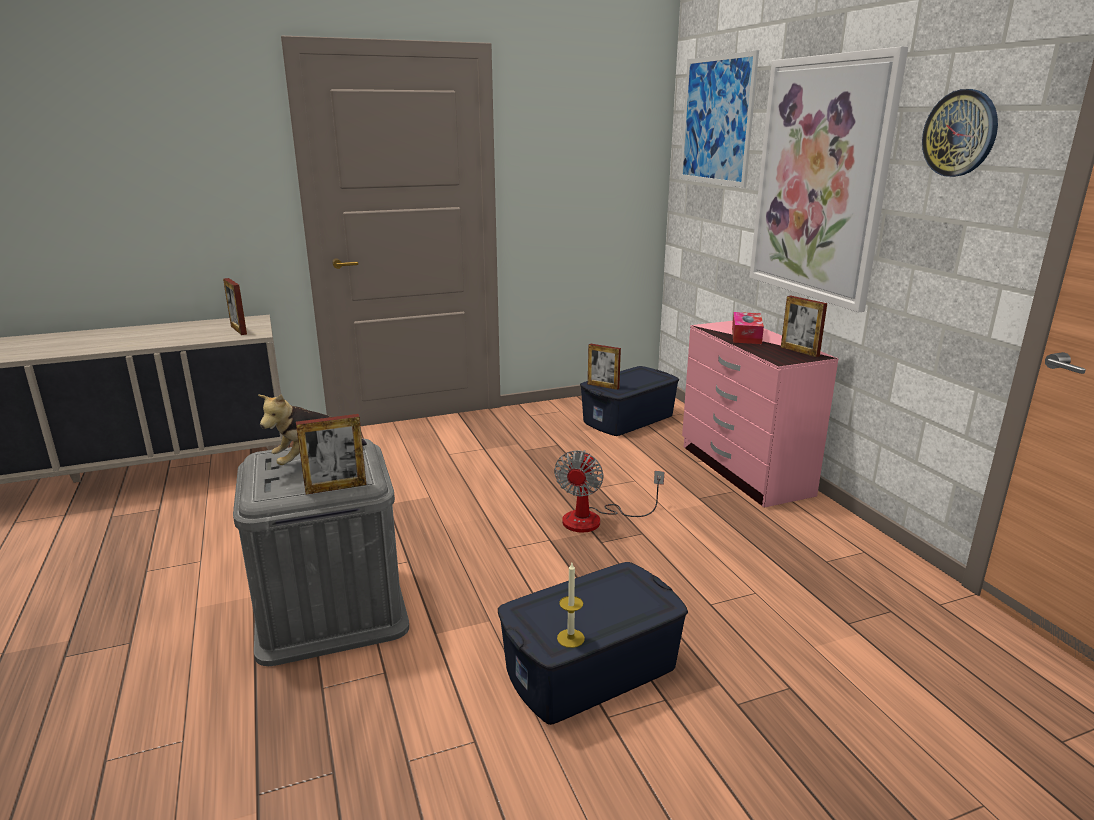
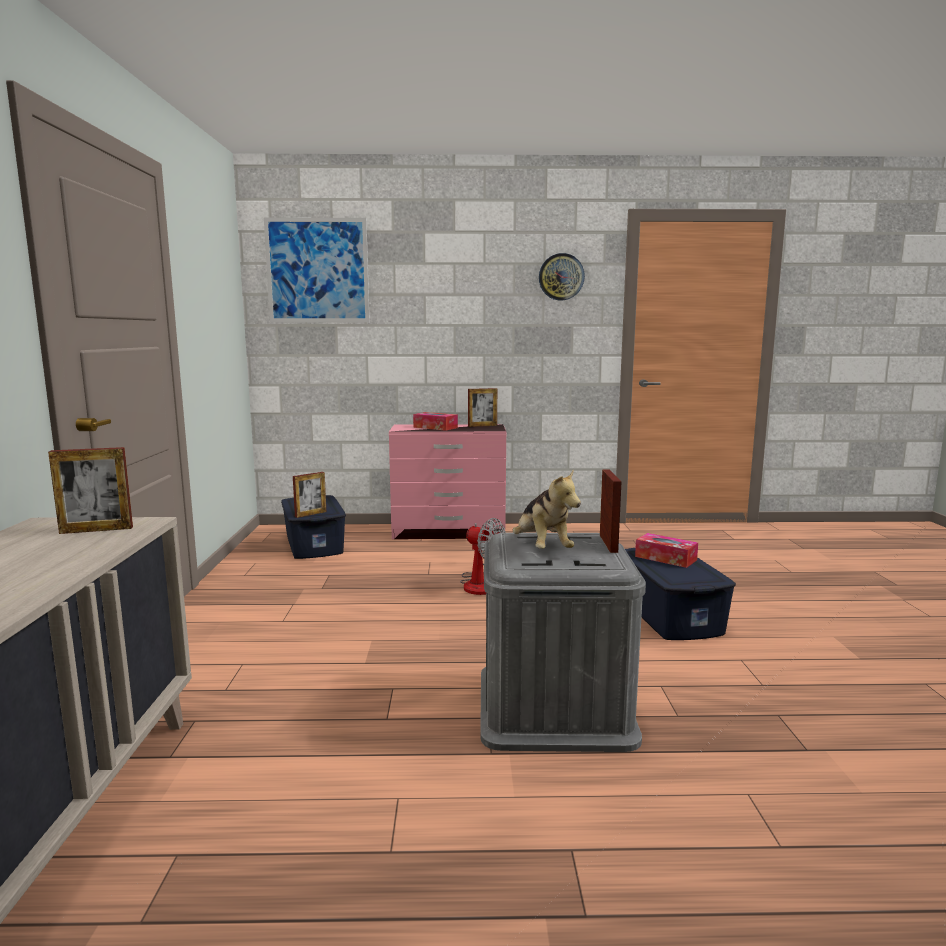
camera: 70 degrees left, 10 degrees down
(570, 638) = (706, 574): candle -> none
(617, 600) = (665, 558): none -> tissue box
(820, 180) = (454, 310): picture -> none

